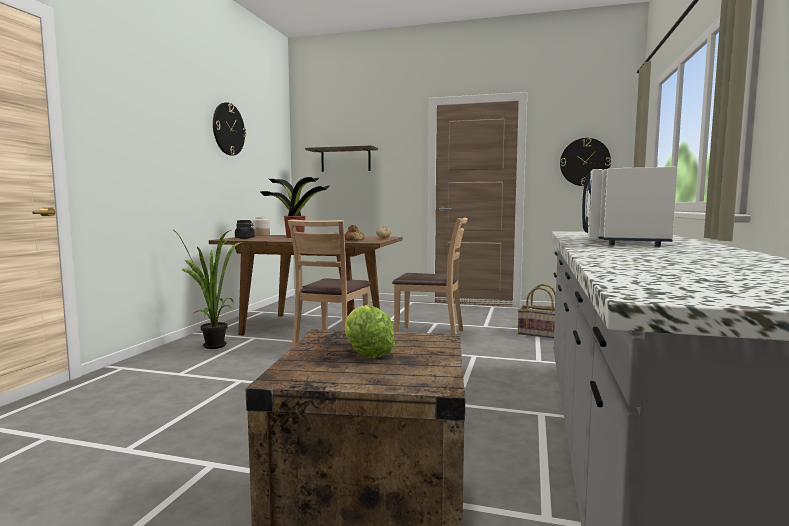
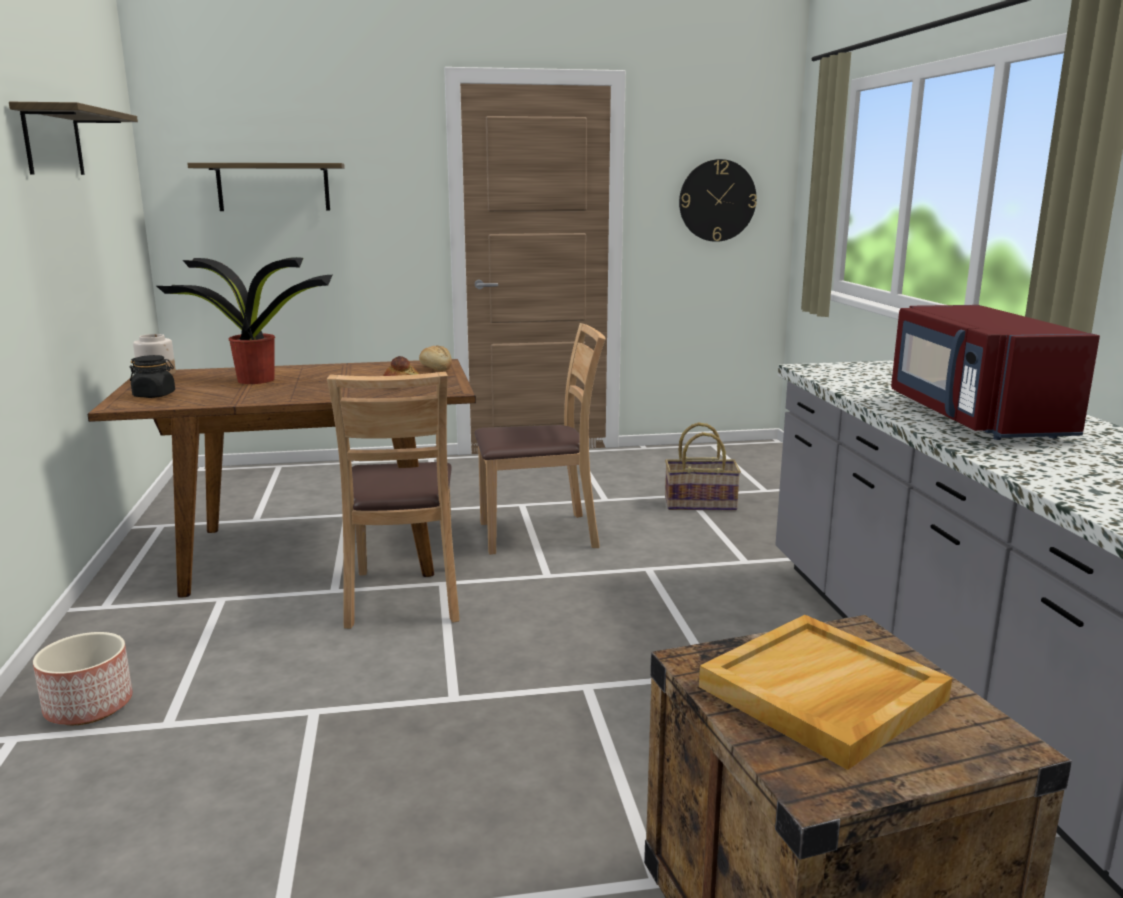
camera: 25 degrees left, 10 degrees up
(159, 363) = (88, 707): none -> planter
(215, 347) = (165, 640): potted plant -> none
(228, 129) = (53, 142): wall clock -> shelf
(366, 353) = (822, 694): lettuce -> beige tray
(621, 241) = (973, 417): white microwave -> red microwave

